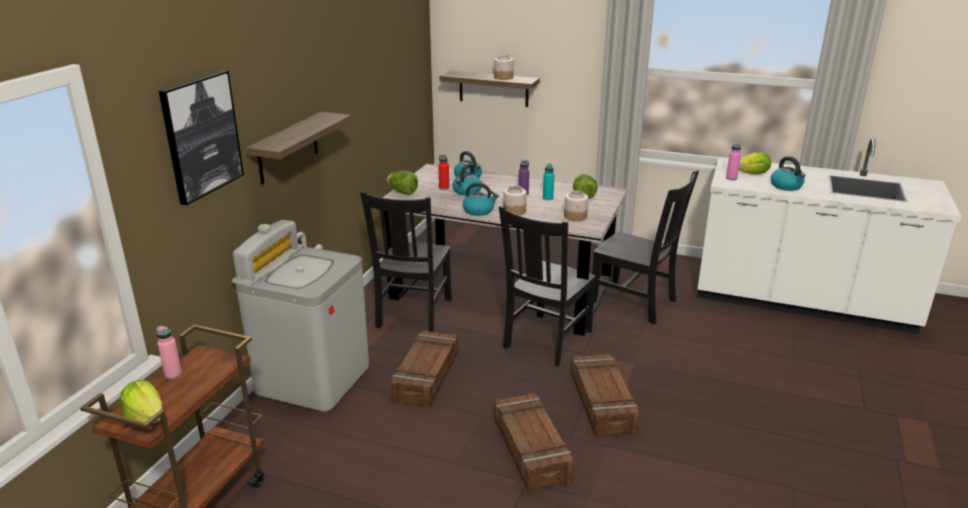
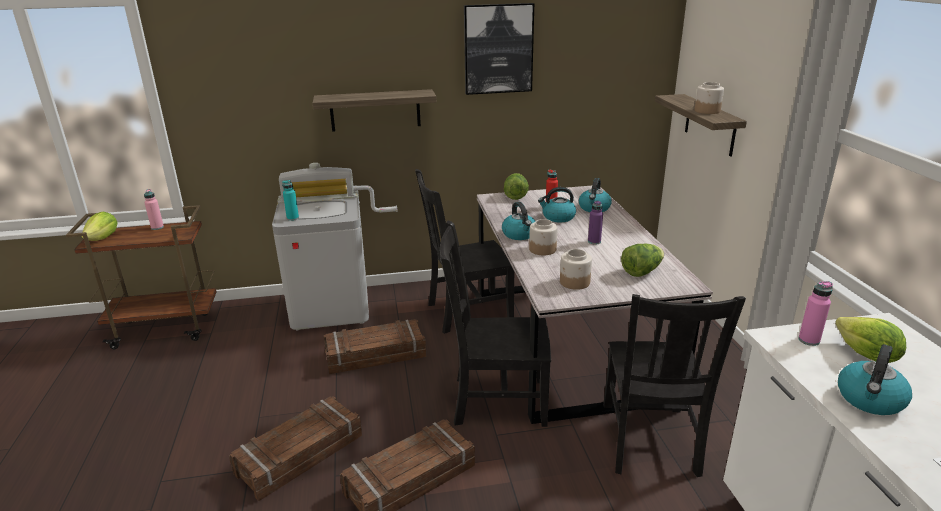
camera: 60 degrees right, 0 degrees up
(201, 136) = (258, 72): picture -> picture (498, 49)
(548, 198) = (603, 256): turquoise bottle -> turquoise bottle (292, 218)

